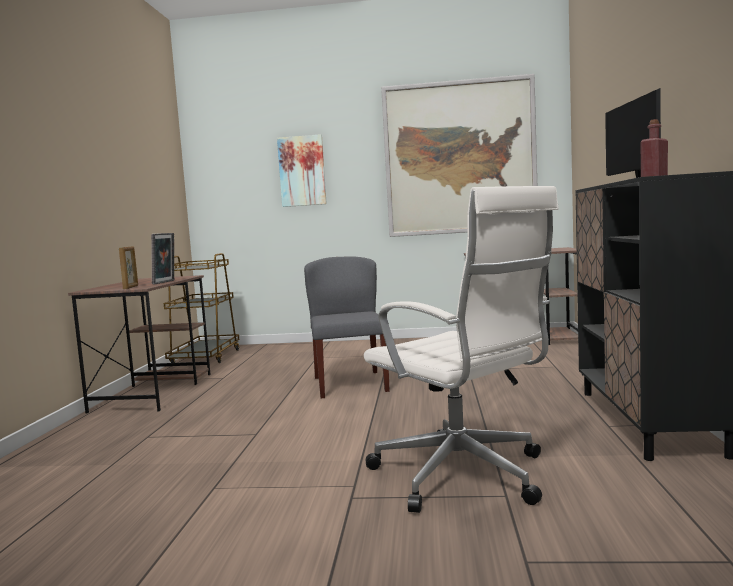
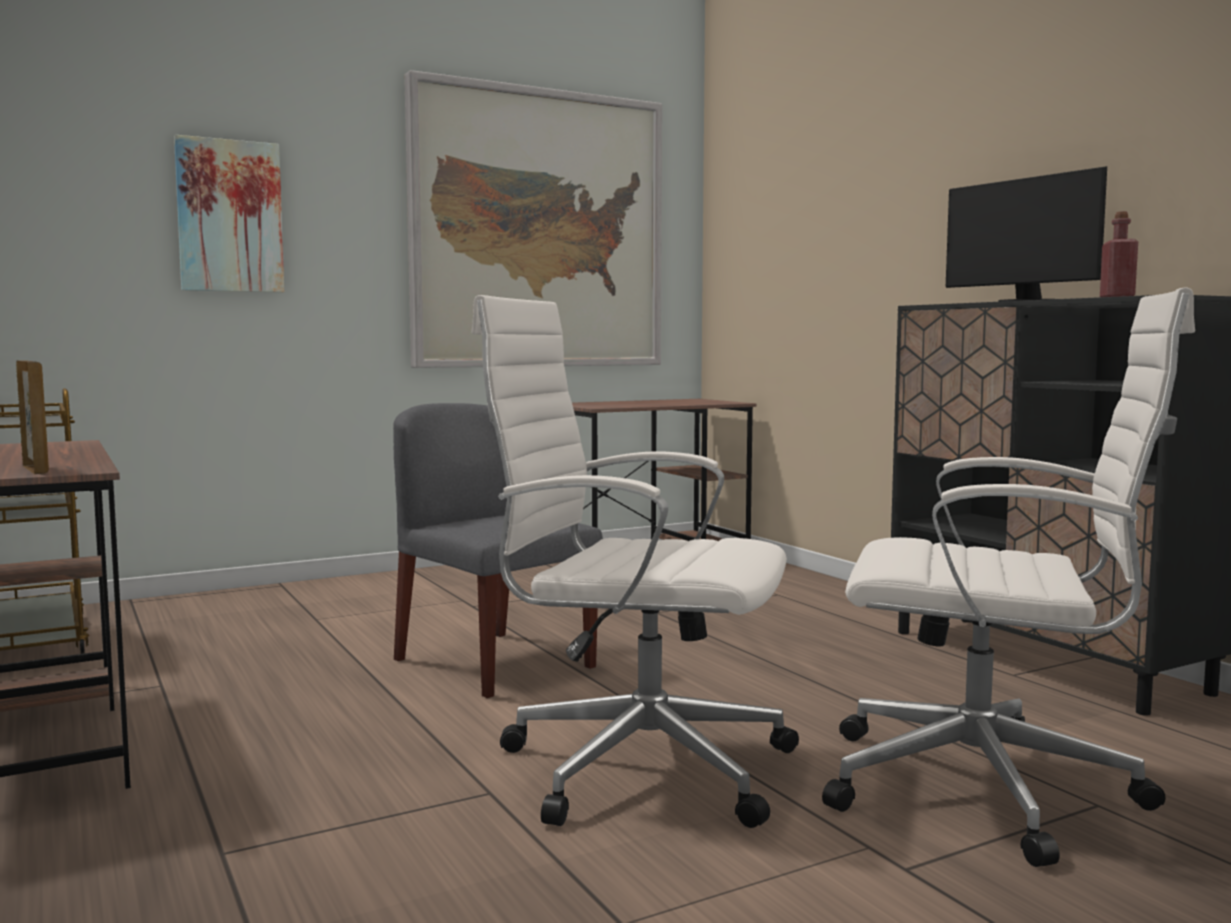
camera: 35 degrees left, 0 degrees up
(165, 282) = (83, 456): picture frame -> none
(326, 435) = (637, 766): none -> white office chair

